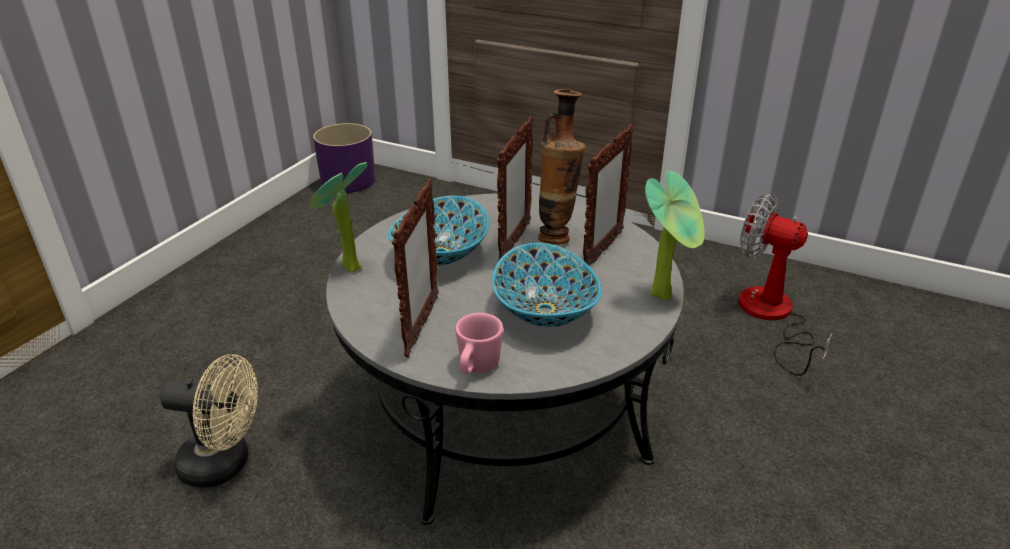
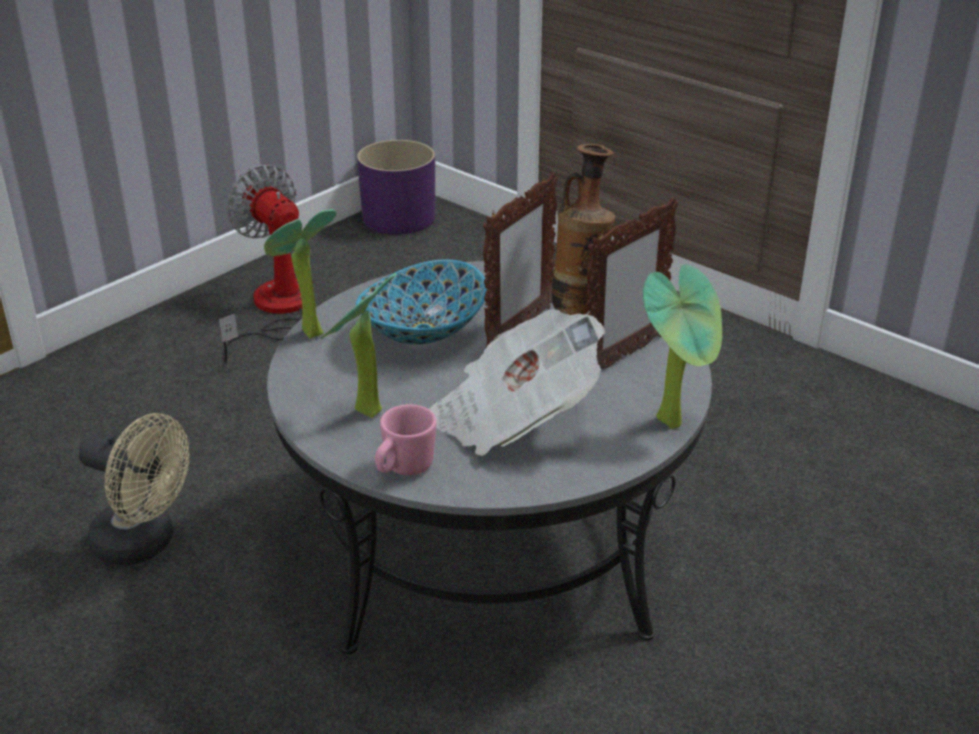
camera: 15 degrees right, 0 degrees up
(421, 326) = (362, 413): picture frame -> potted plant
(544, 311) = (514, 418): bowl -> newspaper
(771, 317) = (905, 485): fan -> fan (275, 310)

